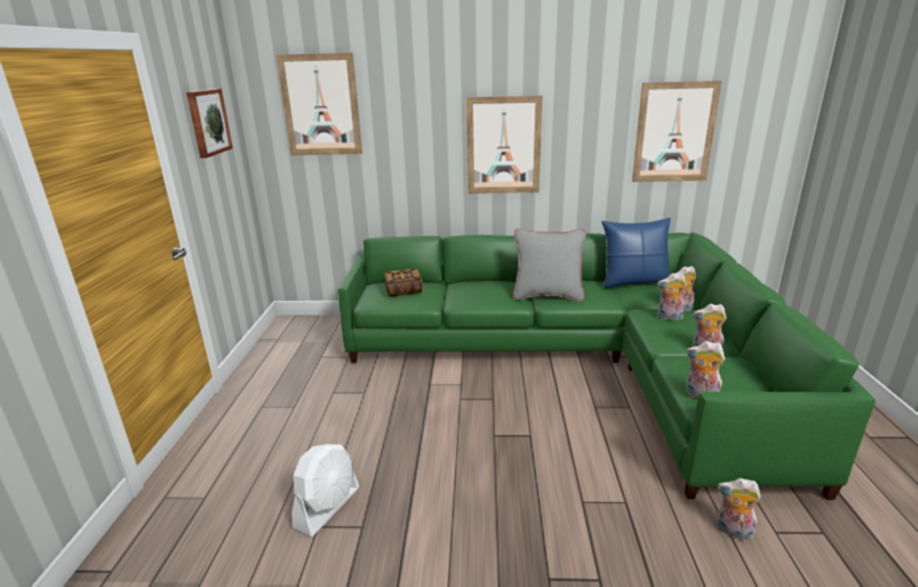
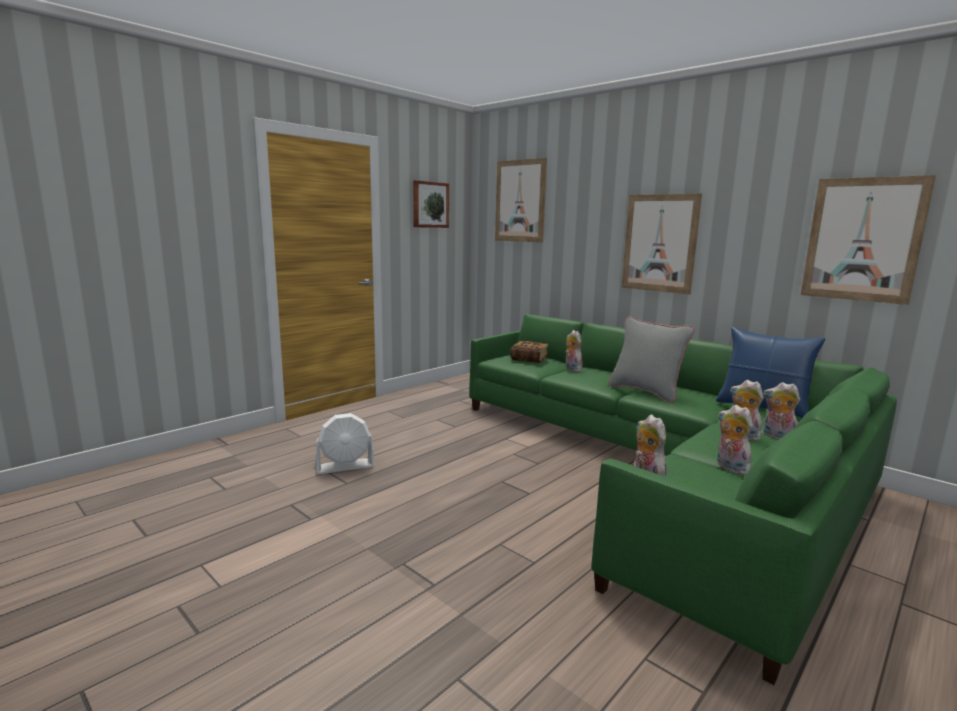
camera: 40 degrees right, 10 degrees down
(732, 531) = (599, 631): plush toy -> plush toy (571, 369)

